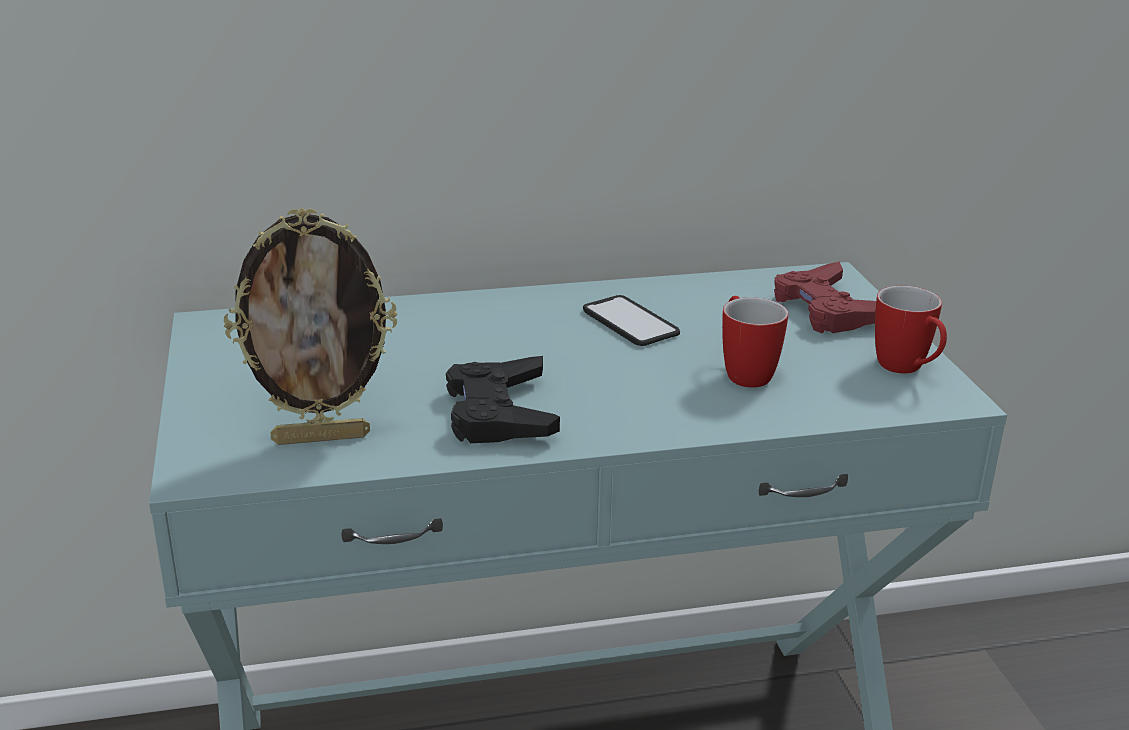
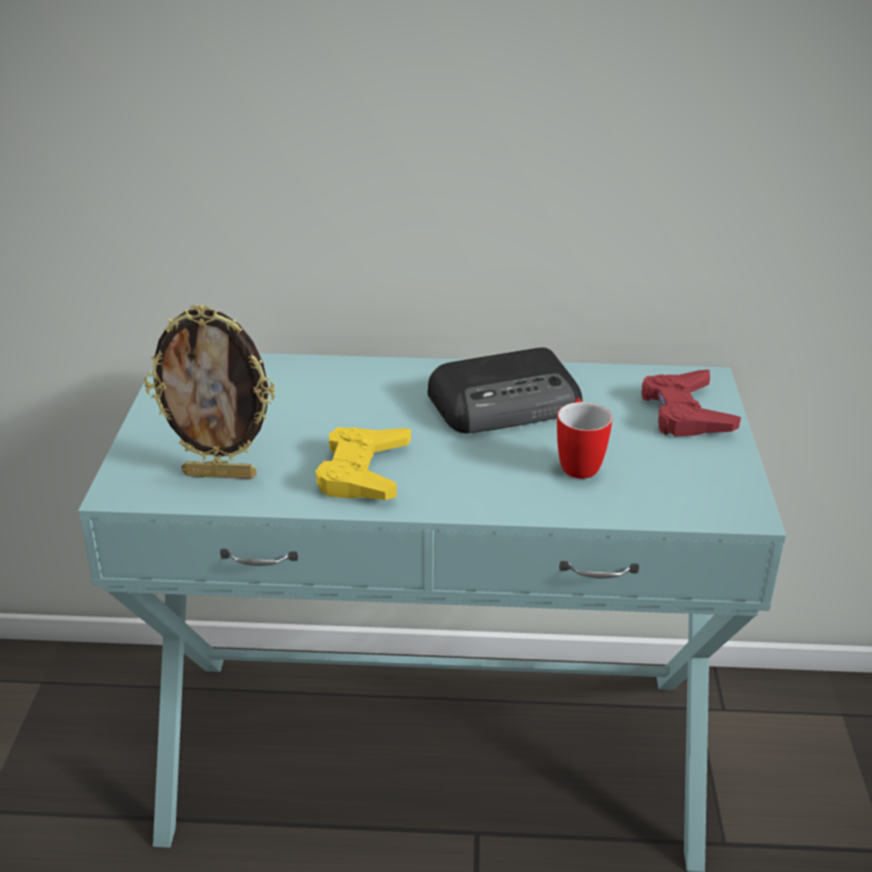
camera: 15 degrees right, 5 degrees up
(500, 412) = (363, 472): black game controller -> yellow game controller
(630, 322) = (508, 403): phone -> radio
(907, 370) = (721, 480): mug -> none

